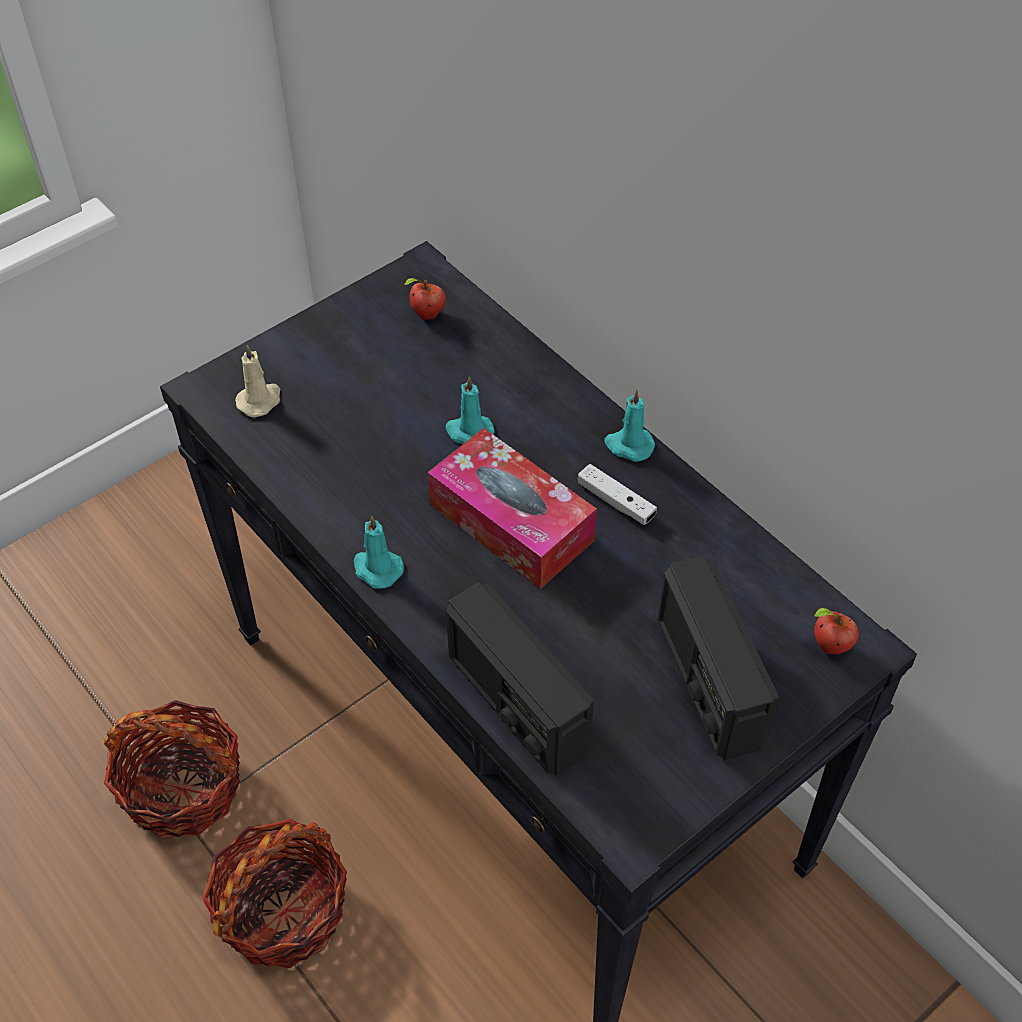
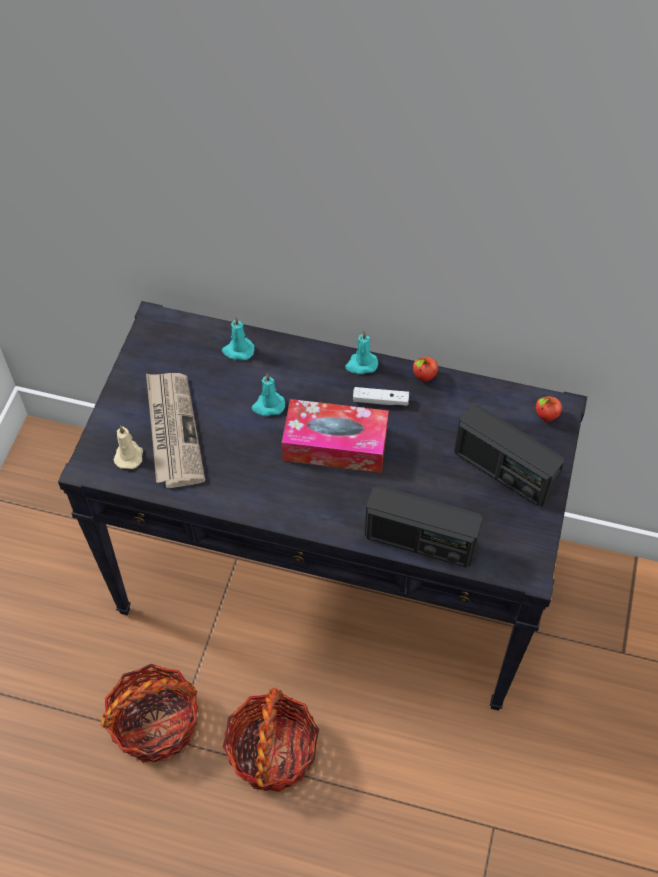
camera: 35 degrees left, 5 degrees up
(332, 399) = (172, 430): none -> newspaper
(376, 569) = (285, 514): turquoise candle -> turquoise candle (238, 350)
(426, 315) = (183, 348): apple -> apple (424, 378)

